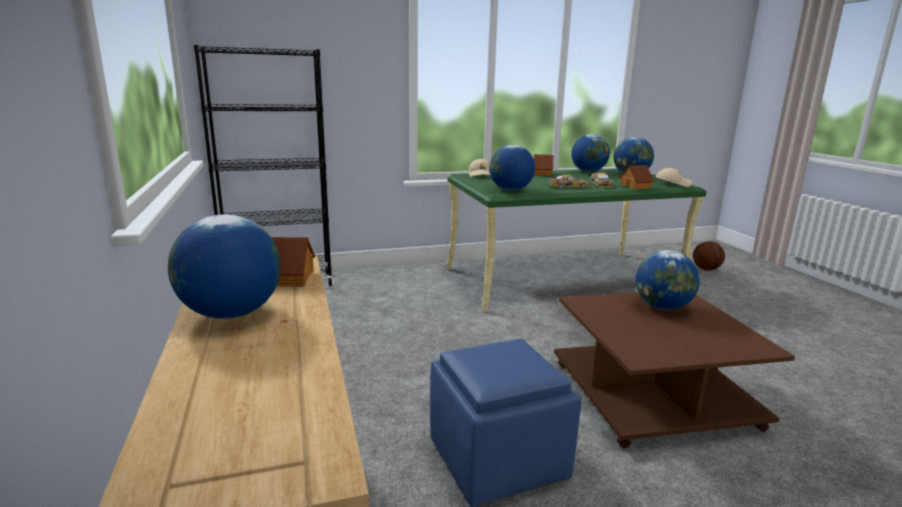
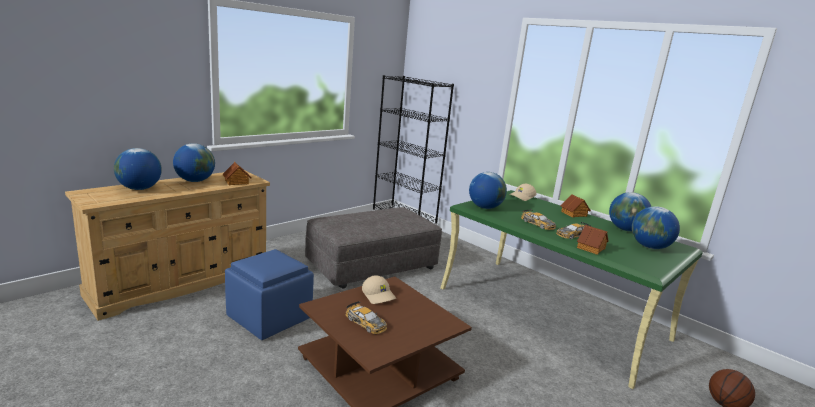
camera: 60 degrees right, 0 degrees up
(387, 336) = (372, 265): none -> grey ottoman
(662, 307) = (415, 314): globe -> globe (139, 189)
(672, 184) = (643, 265): beige cap -> beige cap (379, 295)
(685, 336) = (366, 323): none -> toy car

